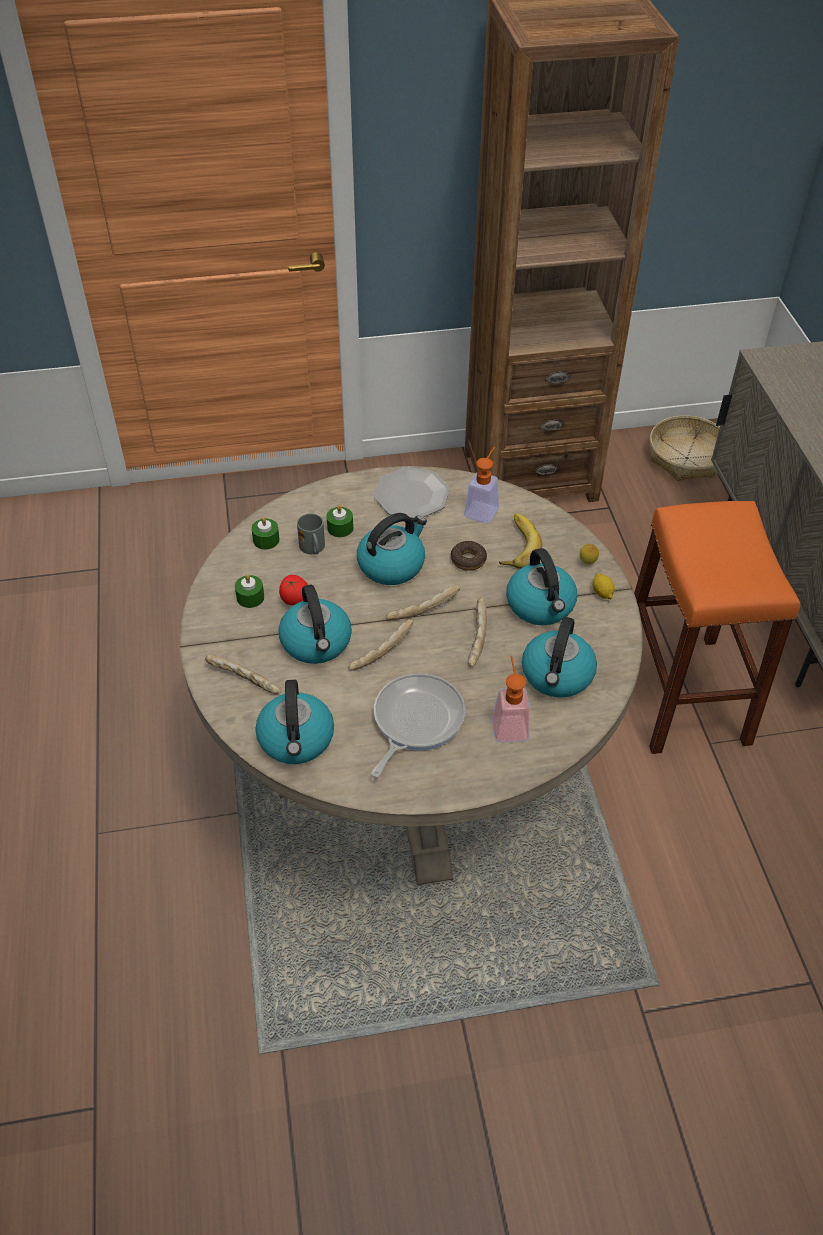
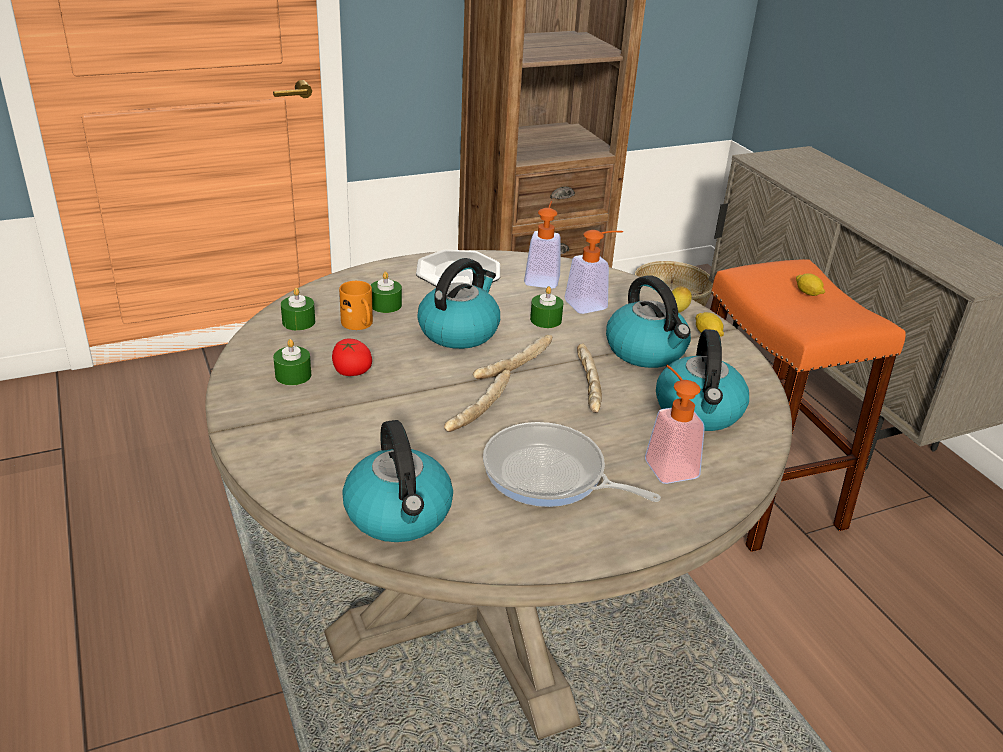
camera: 15 degrees left, 15 degrees down
(243, 680) = (306, 458): bread -> none
(313, 549) = (360, 325): grey mug -> orange mug
(317, 643) = (393, 410): kettle -> none
(415, 721) = (549, 475): frying pan -> frying pan turned 75 degrees counterclockwise
(468, 560) = (545, 320): donut -> green candle
(515, 545) = (592, 304): banana -> soap dispenser
(729, 545) = (808, 293): none -> lemon

